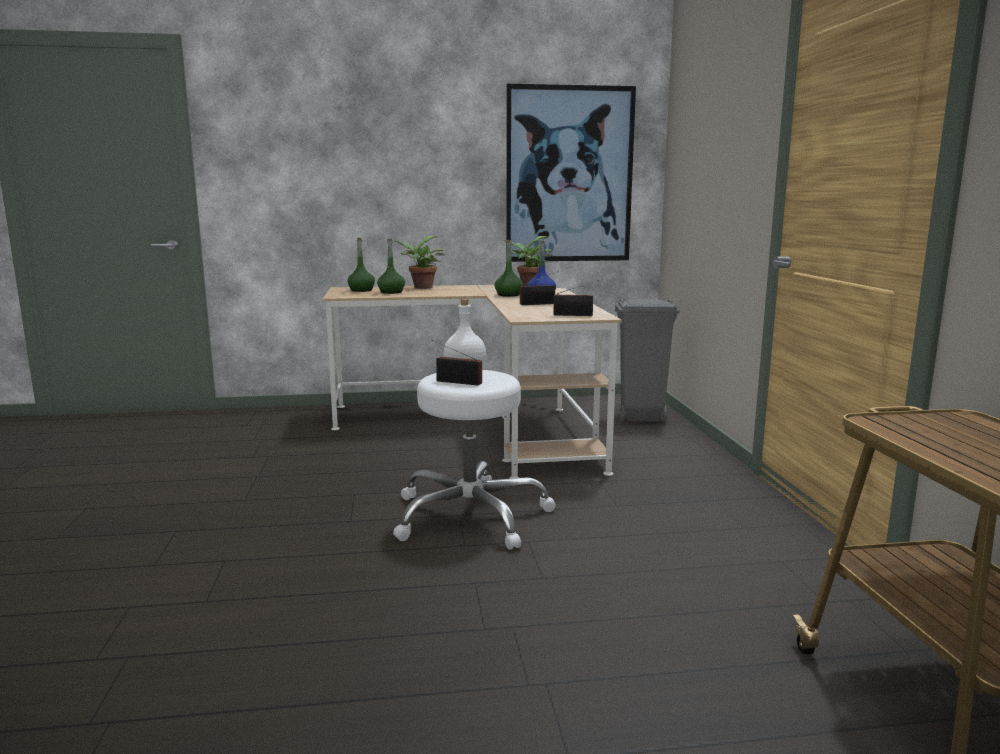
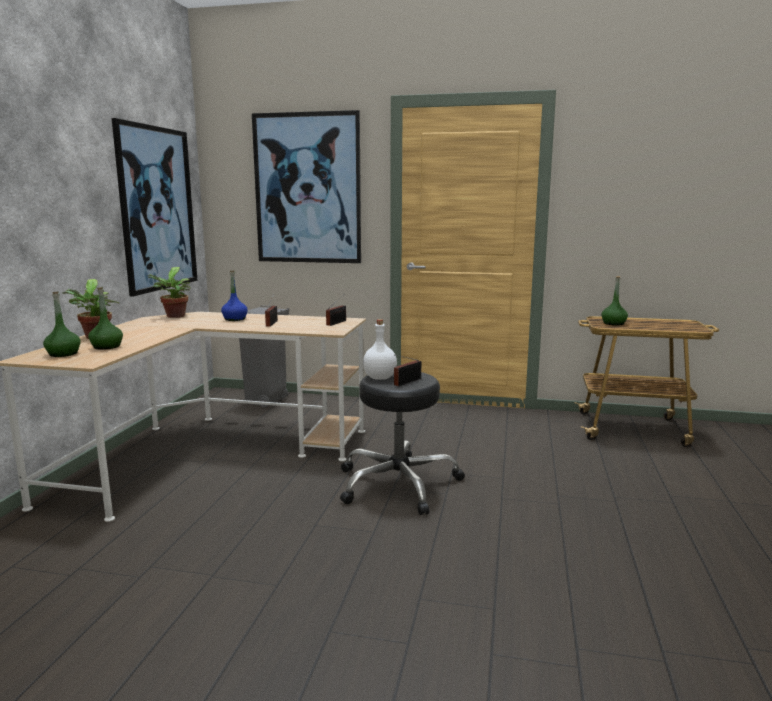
camera: 70 degrees left, 0 degrees up
(470, 515) = (398, 484): white stool -> black stool
(508, 295) = (208, 324): green bottle -> green bottle (613, 323)
(721, 144) = (307, 189): none -> picture

